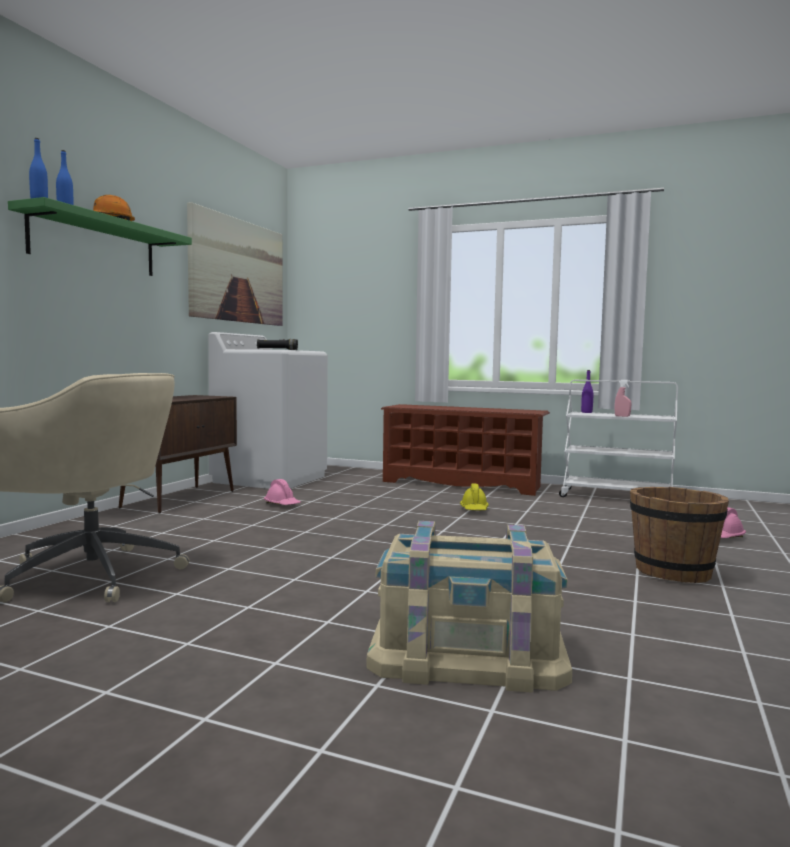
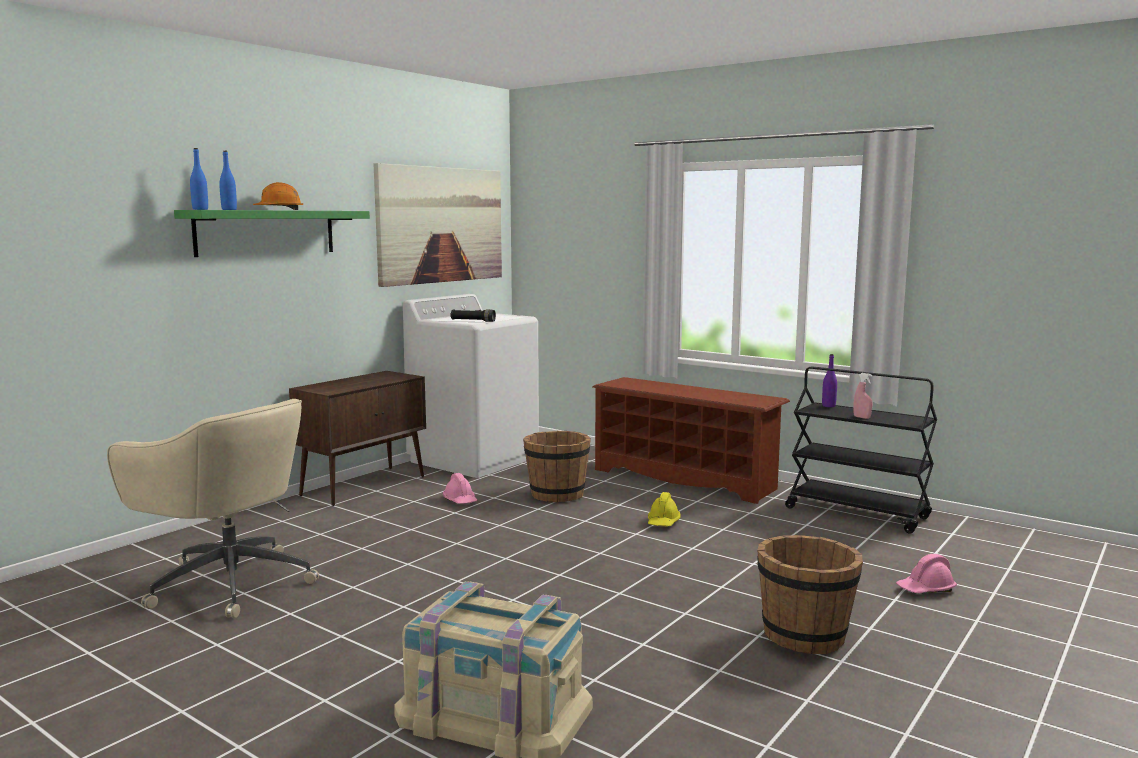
camera: 15 degrees right, 5 degrees up
(366, 497) = (557, 495): none -> brown bucket
(616, 497) = (858, 513): white cart -> black cart

